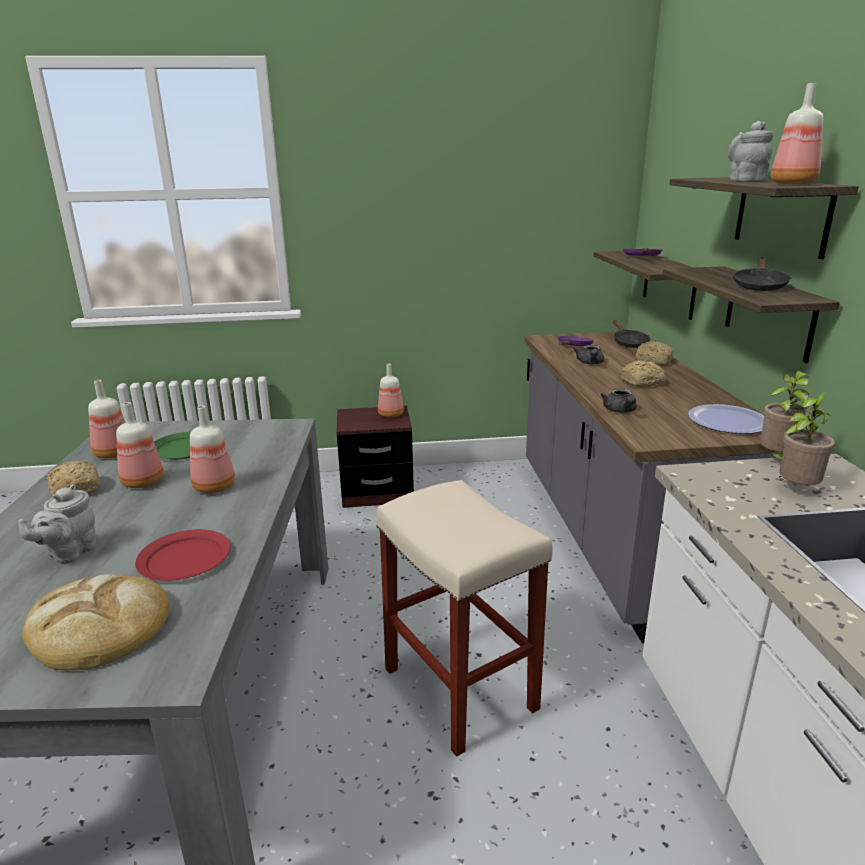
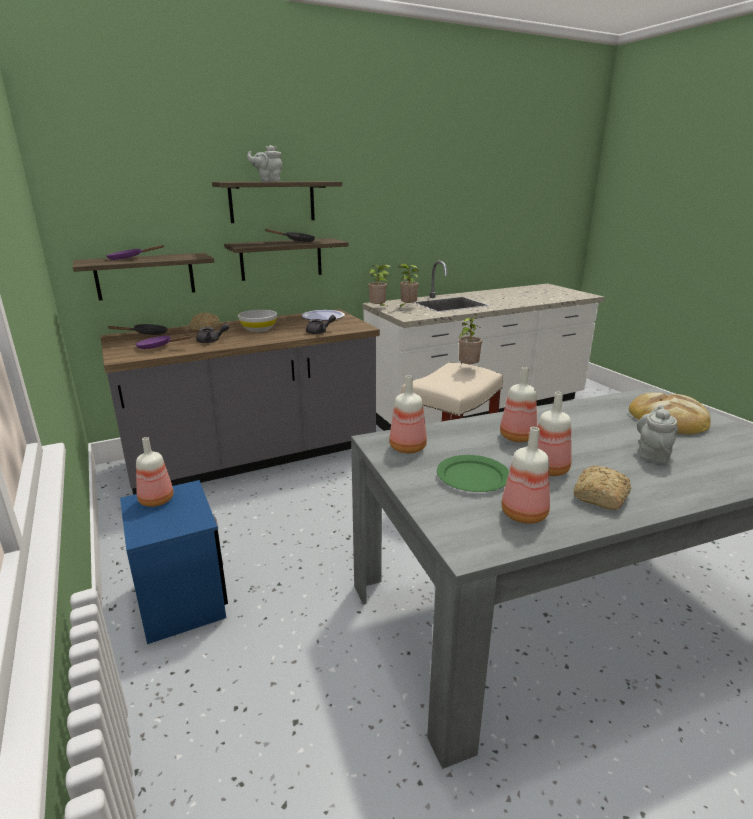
camera: 110 degrees left, 0 degrees up
(69, 553) = (652, 454): grey teapot -> grey teapot turned 75 degrees counterclockwise
(184, 558) = (597, 418): red plate -> none
(377, 492) = (182, 600): brown nightstand -> blue nightstand
(484, 534) = (467, 368): none -> potted plant
(643, 382) = (258, 329): bread -> white bowl
(794, 184) = (314, 181): bottle -> bottle (408, 447)

